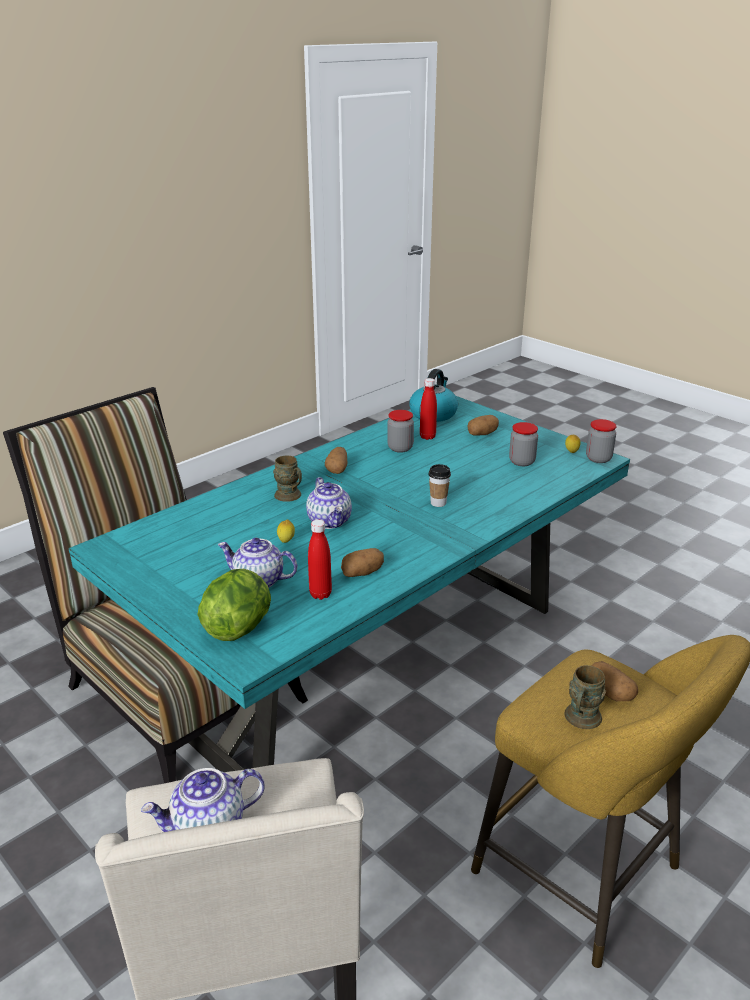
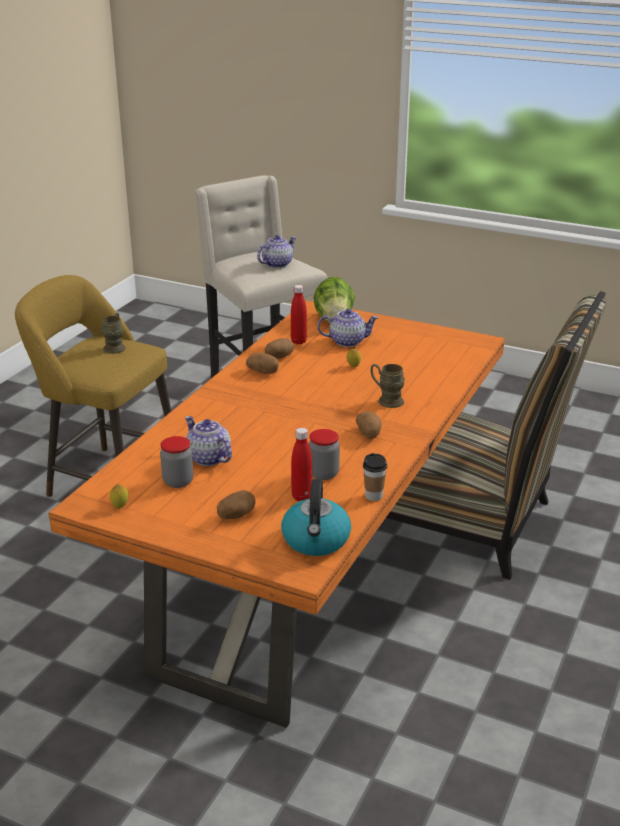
camera: 160 degrees right, 0 degrees up
(330, 521) = (333, 386): teapot -> teapot (208, 458)
(375, 663) = (310, 577): turquoise dining table -> orange dining table
(438, 503) = (249, 418): cup -> cup (373, 496)
(598, 458) = (87, 503): jar -> none
(610, 693) = (96, 360): potato -> potato (263, 372)

